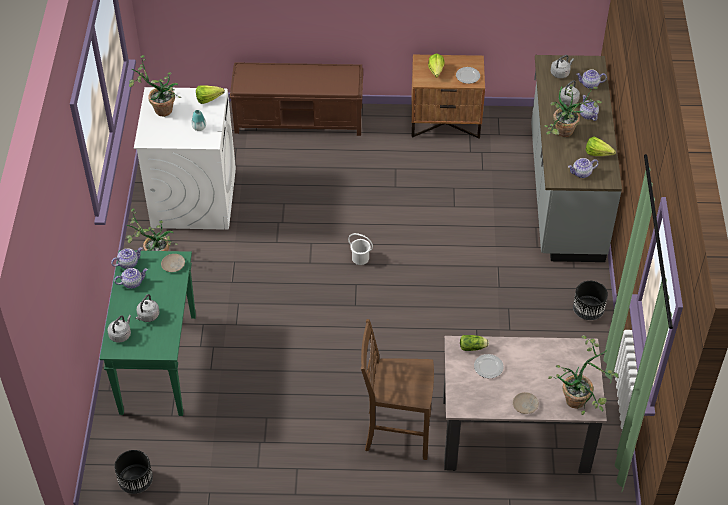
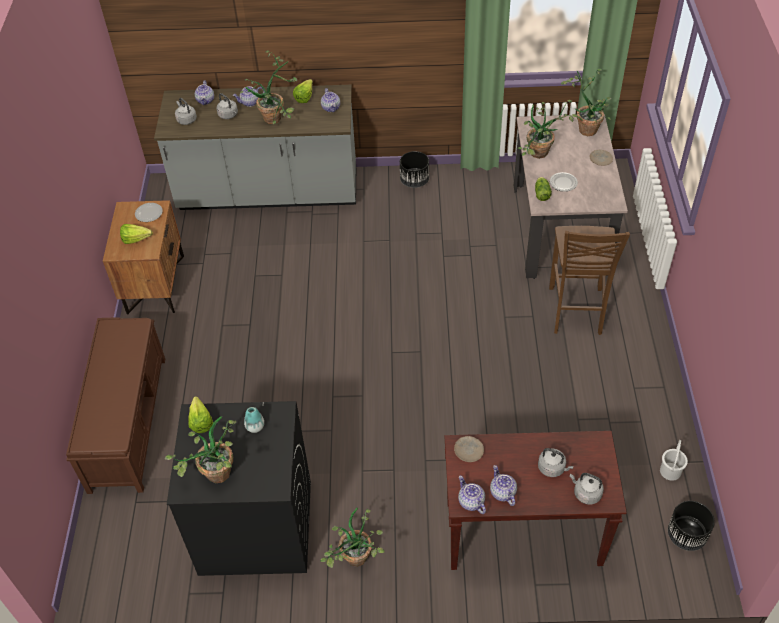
camera: 90 degrees left, 0 degrees up
(158, 363) = (521, 534): green console table -> brown console table
(193, 197) = (255, 527): white washing machine -> black washing machine
(360, 258) = (354, 350): white bucket -> white bucket (670, 471)
(531, 352) = (540, 156): none -> potted plant

